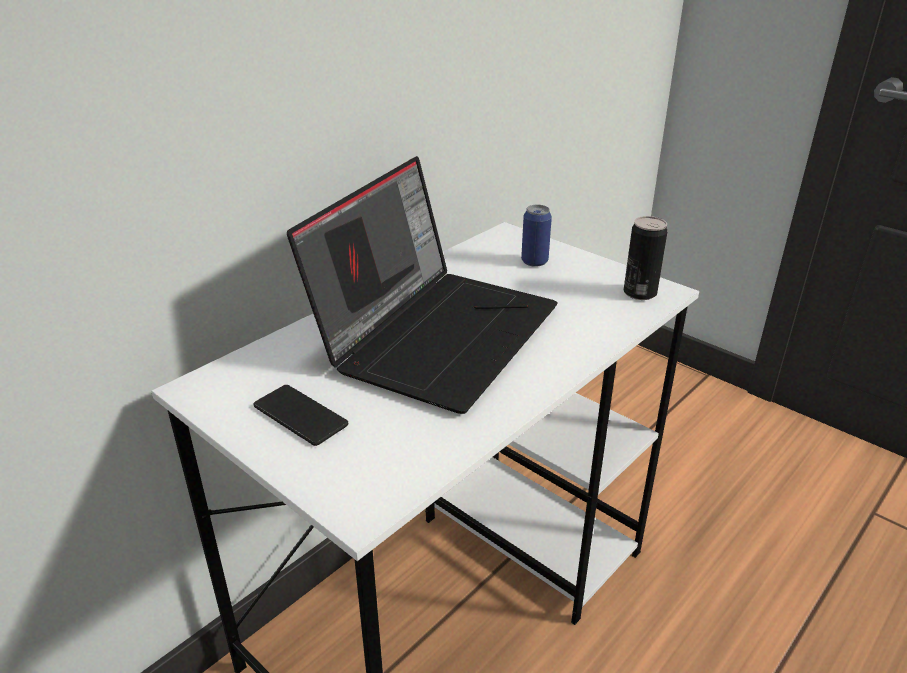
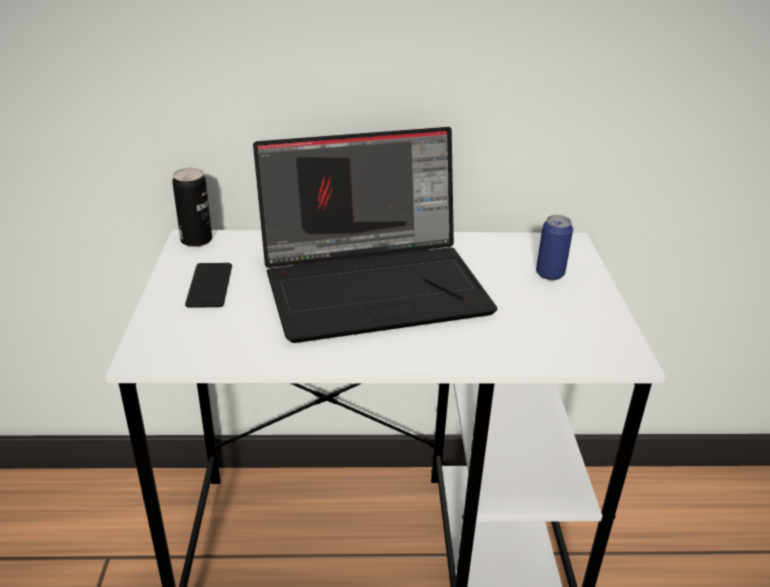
camera: 45 degrees right, 0 degrees up
(640, 293) = (597, 345): can -> can (196, 240)

